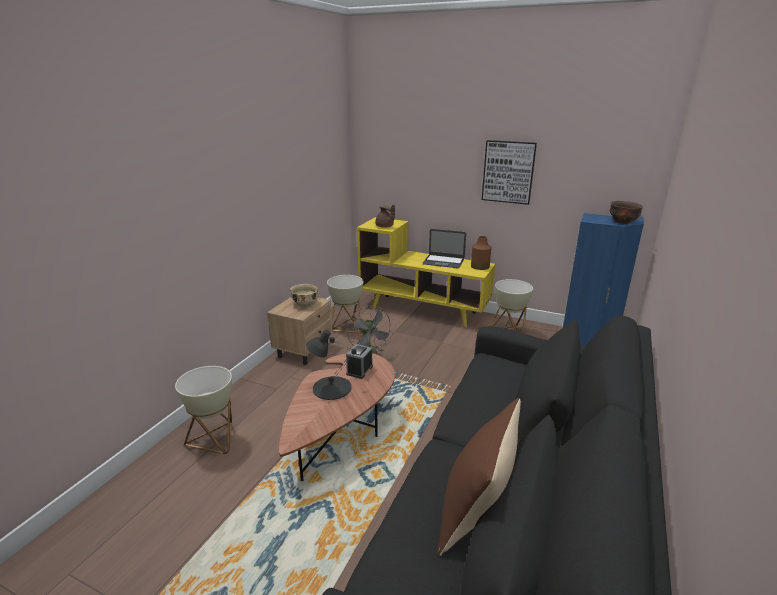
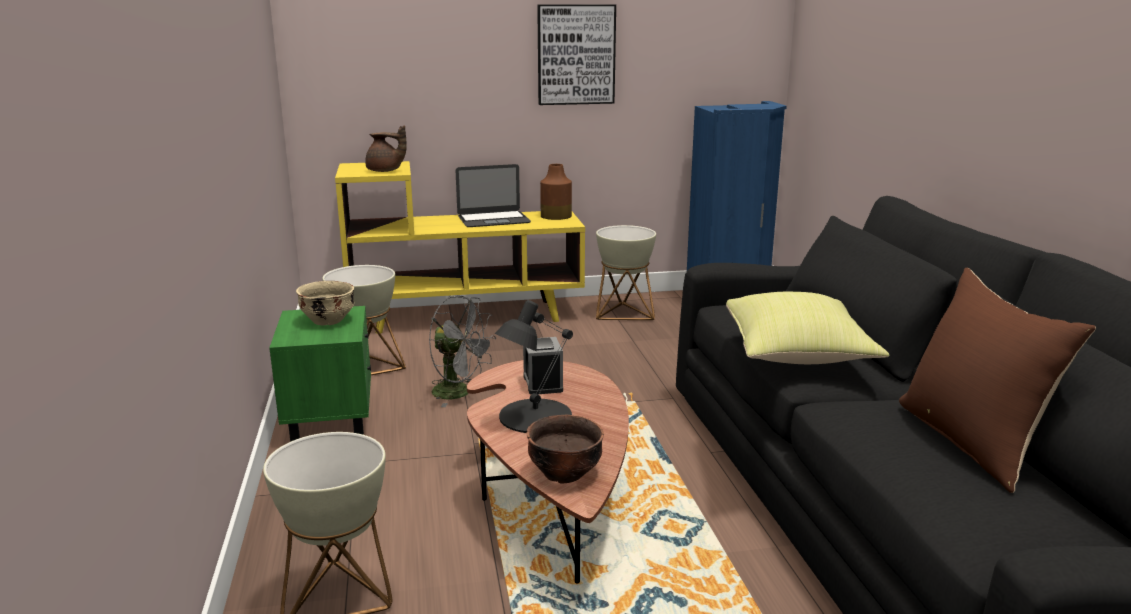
camera: 35 degrees left, 5 degrees down
(304, 350) = (330, 420): beige nightstand -> green nightstand
(474, 407) = (798, 356): none -> yellow pillow
(622, 222) = (761, 106): brown bowl -> brown bowl (564, 473)

